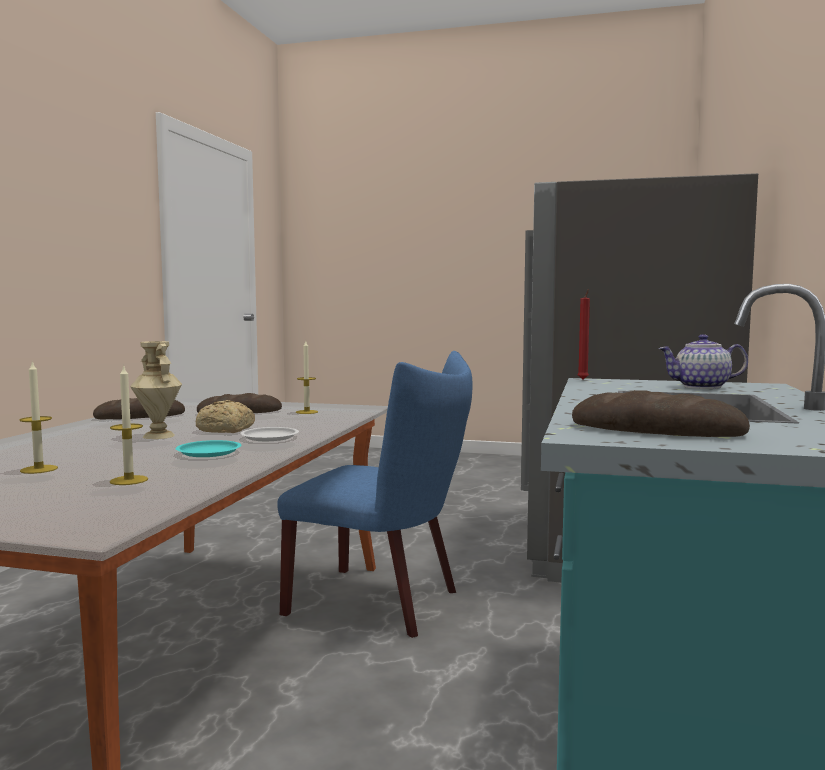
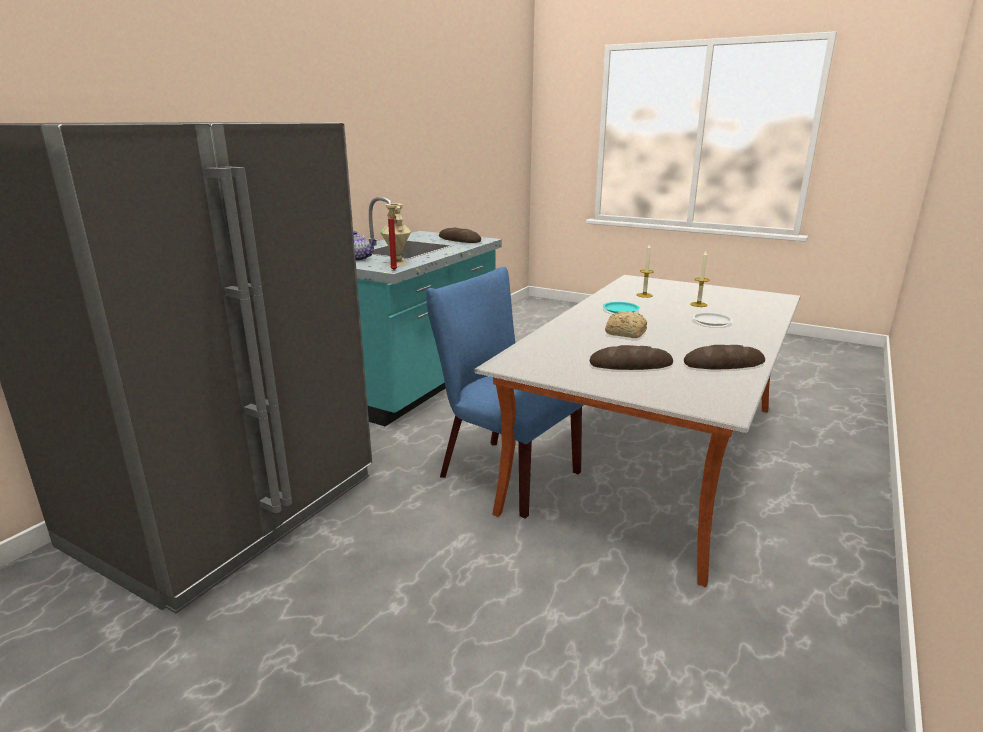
camera: 165 degrees left, 15 degrees up
(157, 436) = (669, 329): beige vase -> beige vase (398, 263)
(270, 437) = (589, 321): white plate -> white plate (711, 321)
(307, 412) = (564, 359): candle -> none

